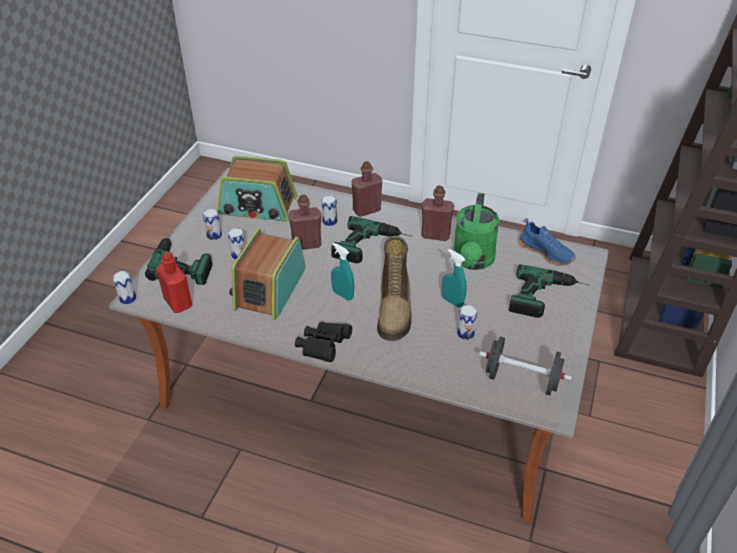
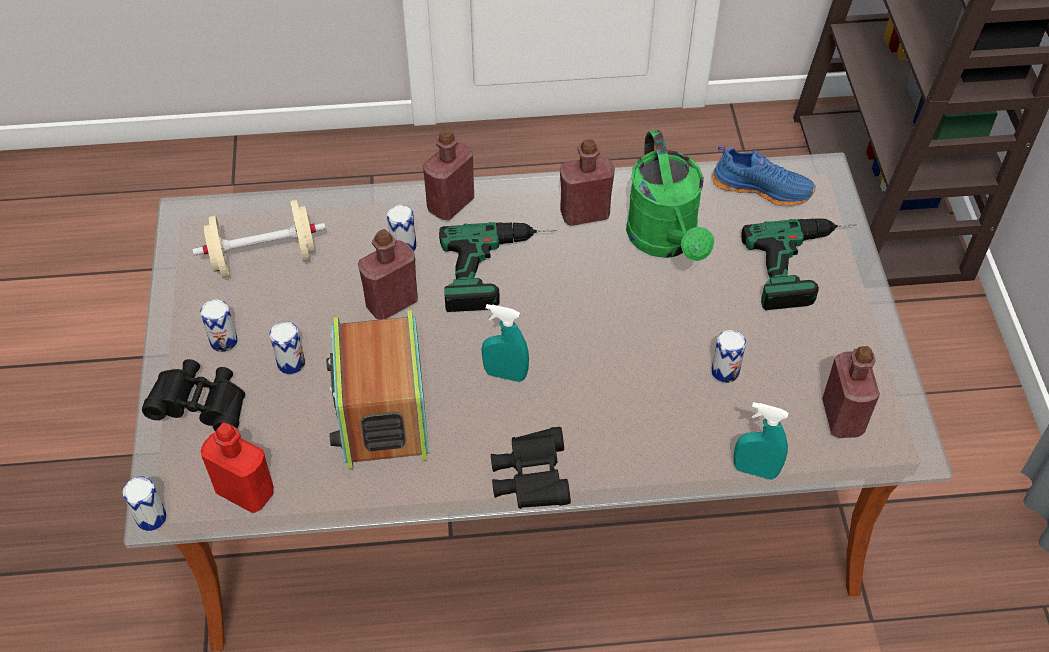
camera: 25 degrees left, 10 degrees up
(184, 260) = (202, 407): power drill -> black binoculars
(258, 206) = (264, 259): radio -> beige dumbbell
(395, 311) = (601, 372): boot -> none
(452, 301) = (675, 324): turquoise spray bottle -> turquoise spray bottle (755, 470)
(521, 379) = (842, 417): black dumbbell -> red bottle

